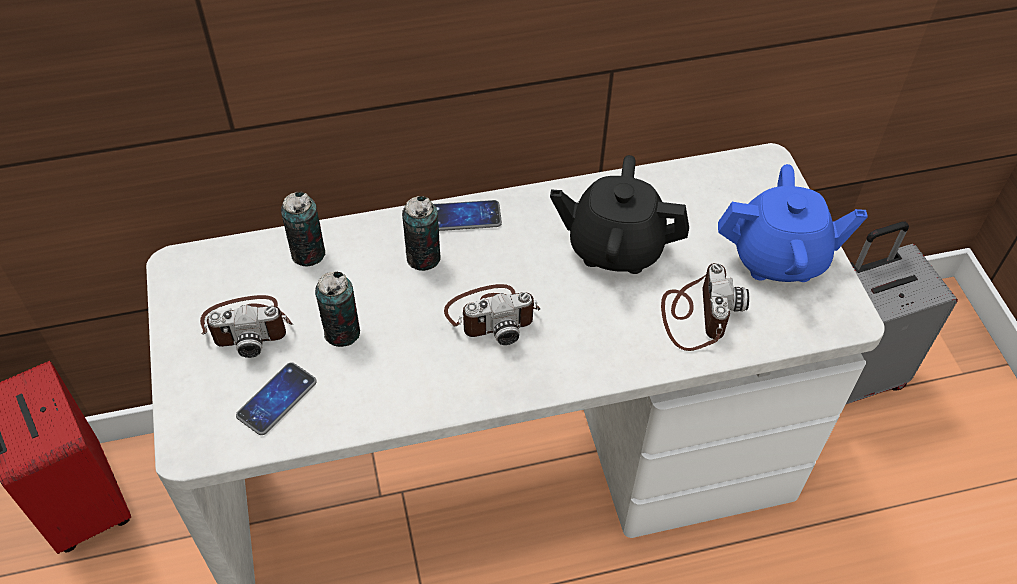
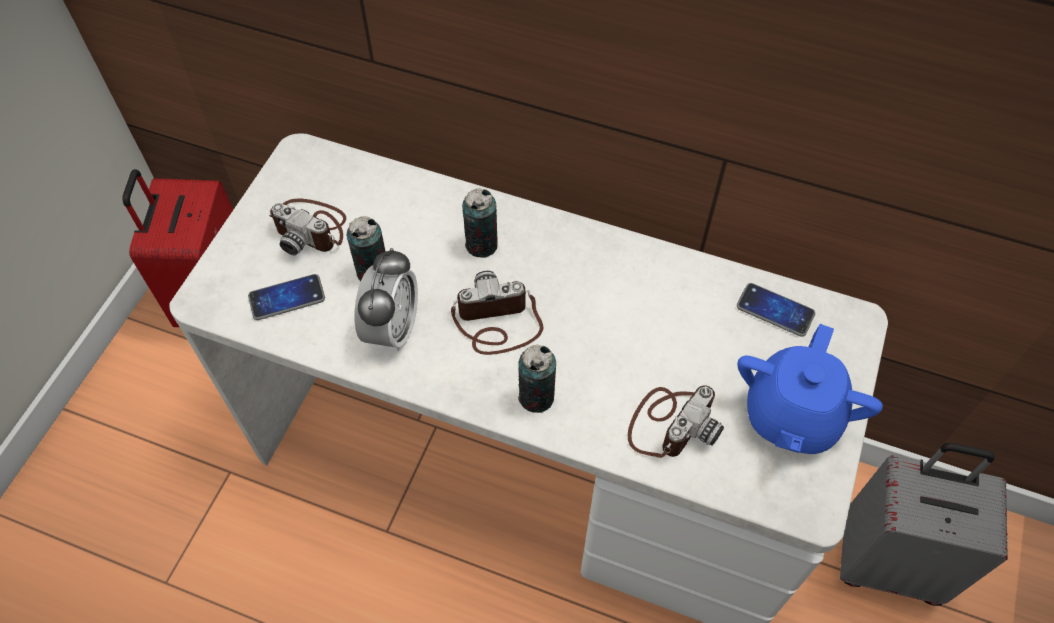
camera: 35 degrees right, 5 degrees up
(308, 253) = (398, 194): can -> can (536, 397)
(402, 370) = (392, 329): none -> alarm clock
(465, 217) = (542, 228): phone -> phone (775, 310)
(492, 315) = (497, 323): camera -> camera turned 150 degrees clockwise
(615, 247) = (647, 322): black teapot -> none
(779, 258) = (791, 416): blue teapot -> blue teapot turned 75 degrees clockwise

